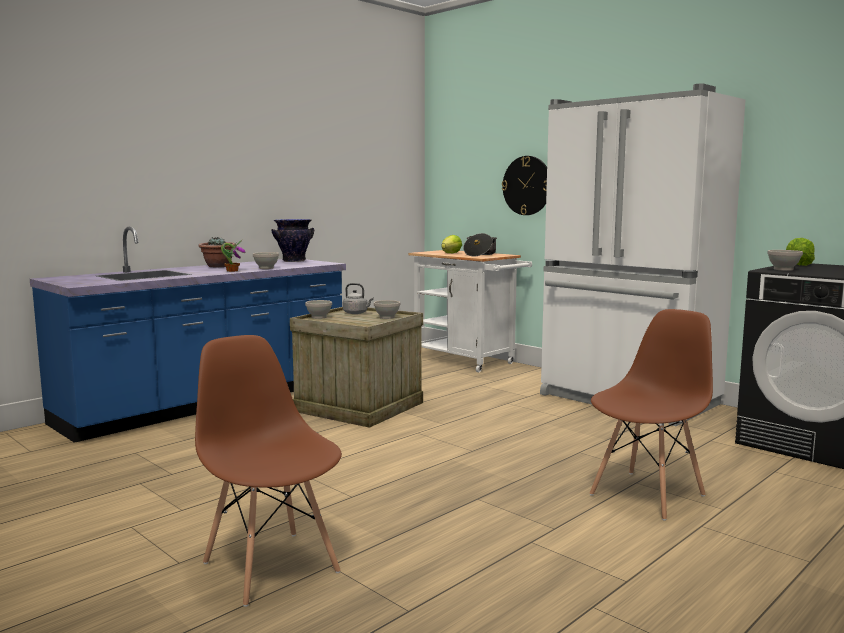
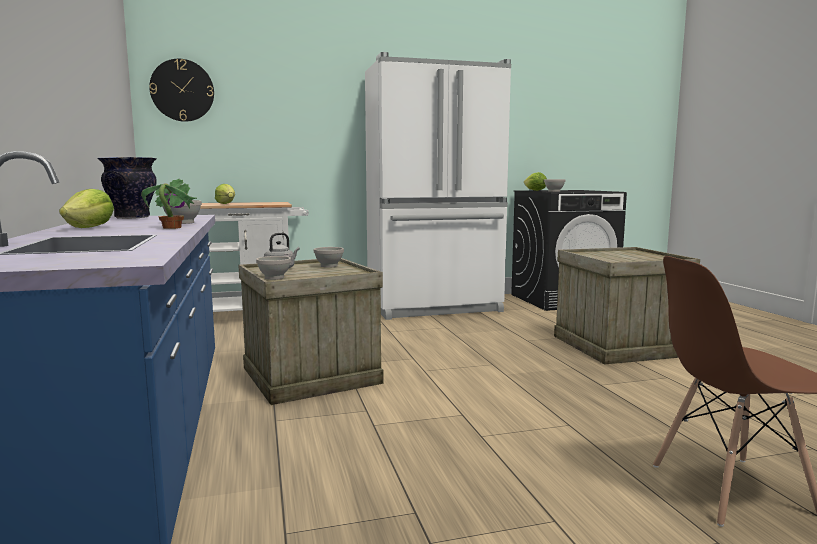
camera: 60 degrees left, 0 degrees up
(218, 266) = (90, 228): potted plant -> lettuce
(480, 254) = (257, 203): cooking pot -> none
(527, 185) = (288, 134): wall clock -> wall clock (182, 90)
(648, 495) = (619, 345): brown chair -> crate

